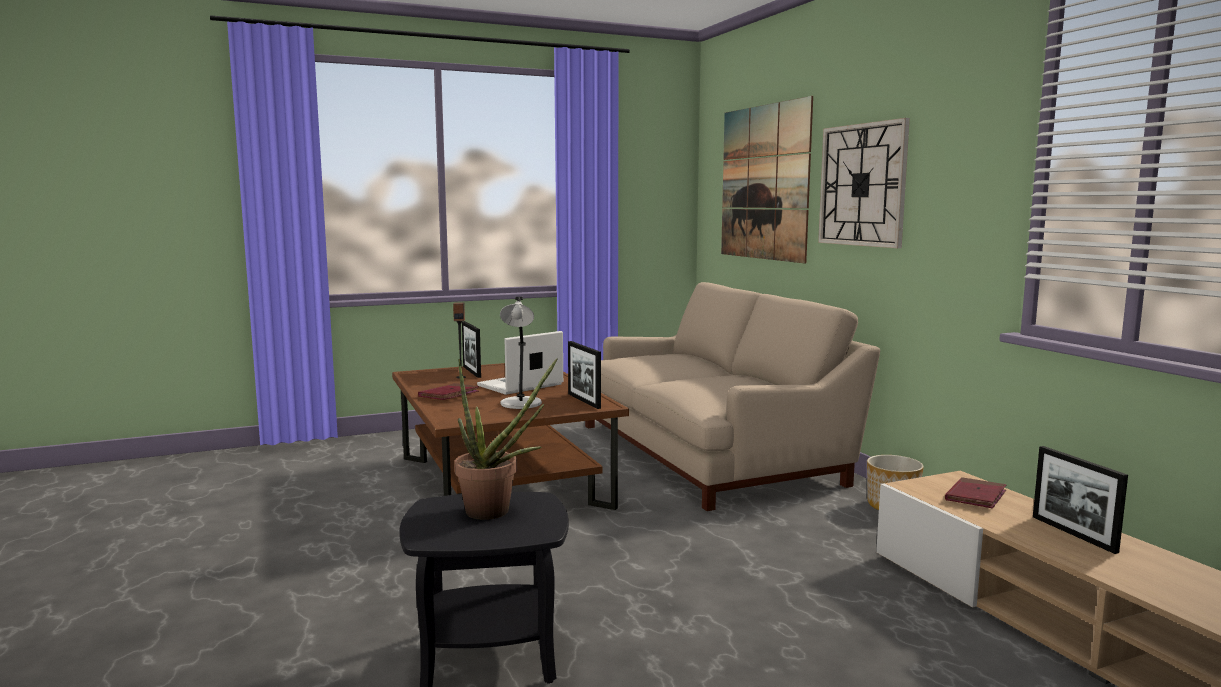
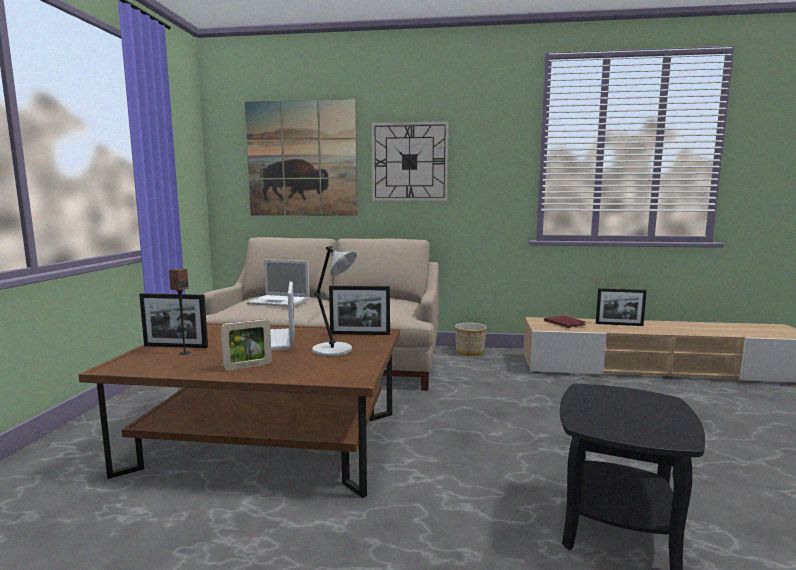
camera: 60 degrees left, 0 degrees up
(449, 395) = (248, 366): red book -> picture frame
(496, 512) = (616, 406): potted plant -> none
(659, 361) = (280, 301): none -> laptop

